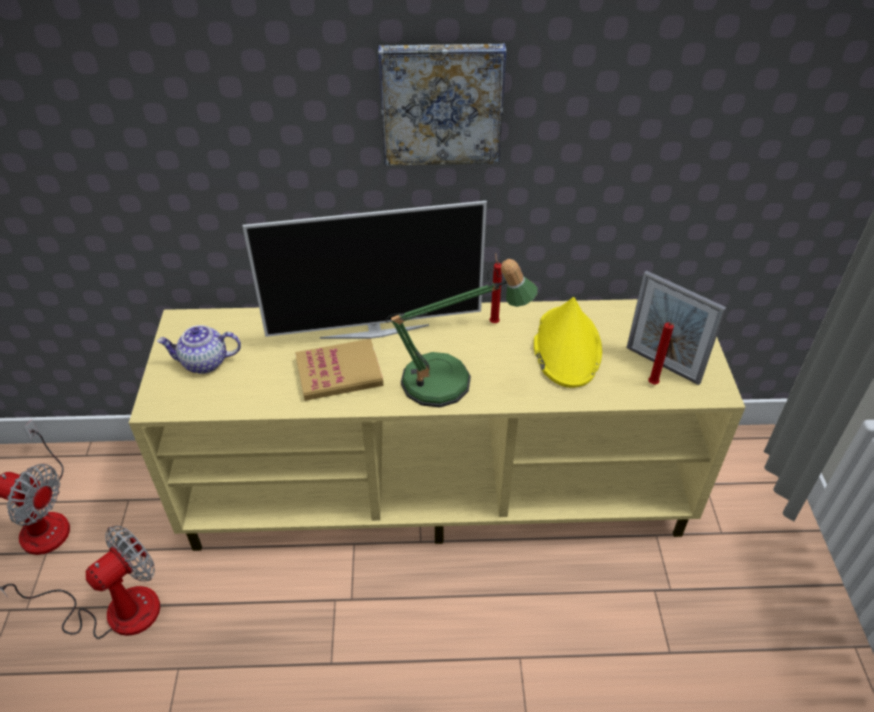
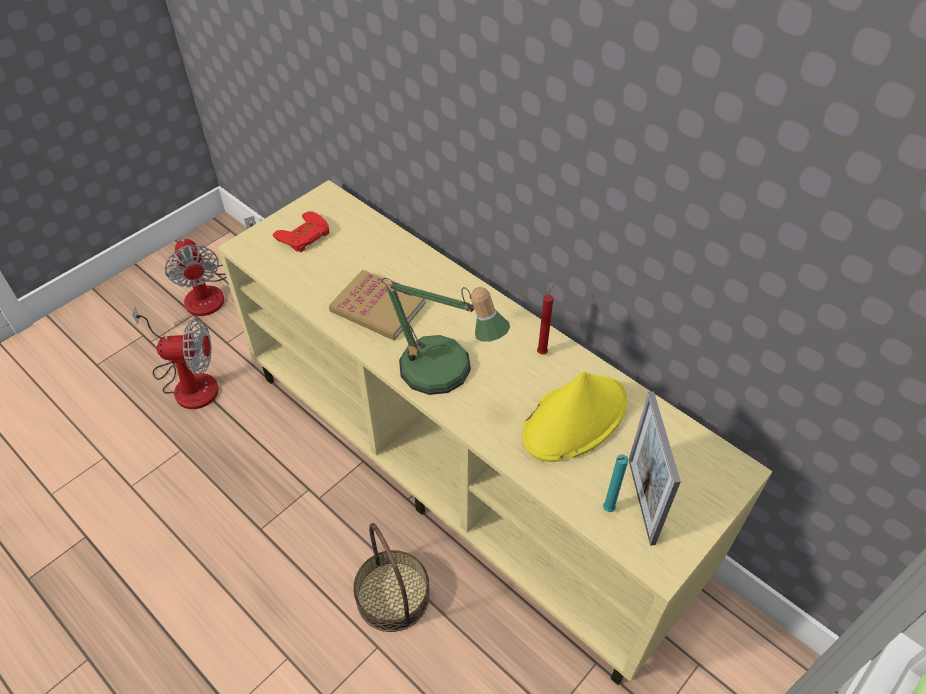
camera: 45 degrees right, 5 degrees up
(204, 363) = (305, 237): teapot -> red game controller
(374, 330) = (443, 293): television -> none
(441, 103) = (545, 106): picture -> none
(489, 614) = (393, 595): none -> basket
(653, 385) = (606, 510): red candle -> turquoise candle

